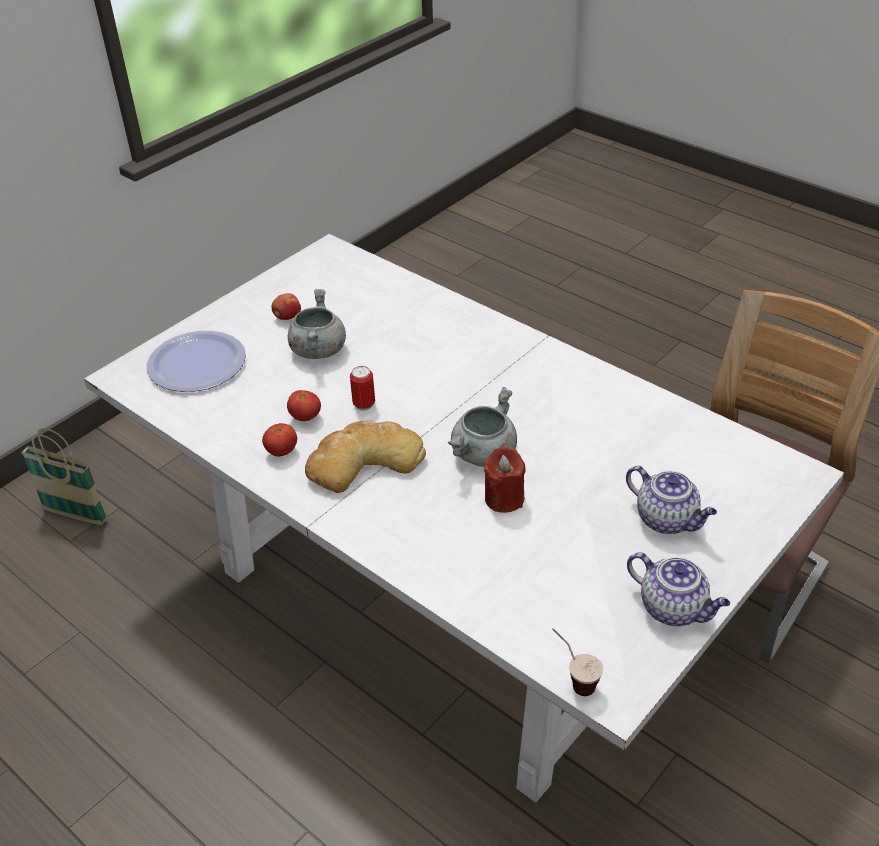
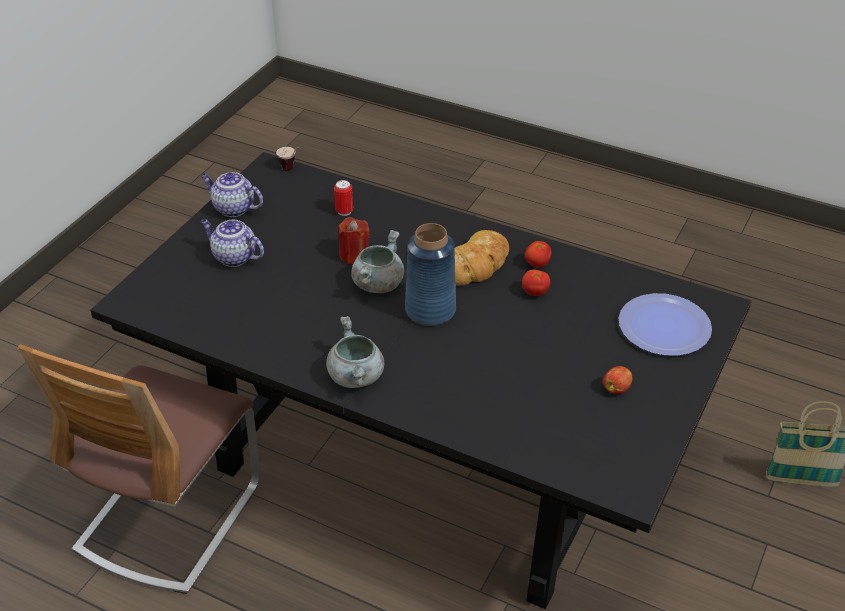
camera: 165 degrees right, 0 degrees up
(317, 349) = (563, 357): grey cooking pot -> grey cooking pot (357, 377)
(364, 405) = (492, 310): can -> can (344, 211)
(433, 413) = (430, 310): none -> blue vase
(448, 601) = (419, 460): white dining table -> black dining table

